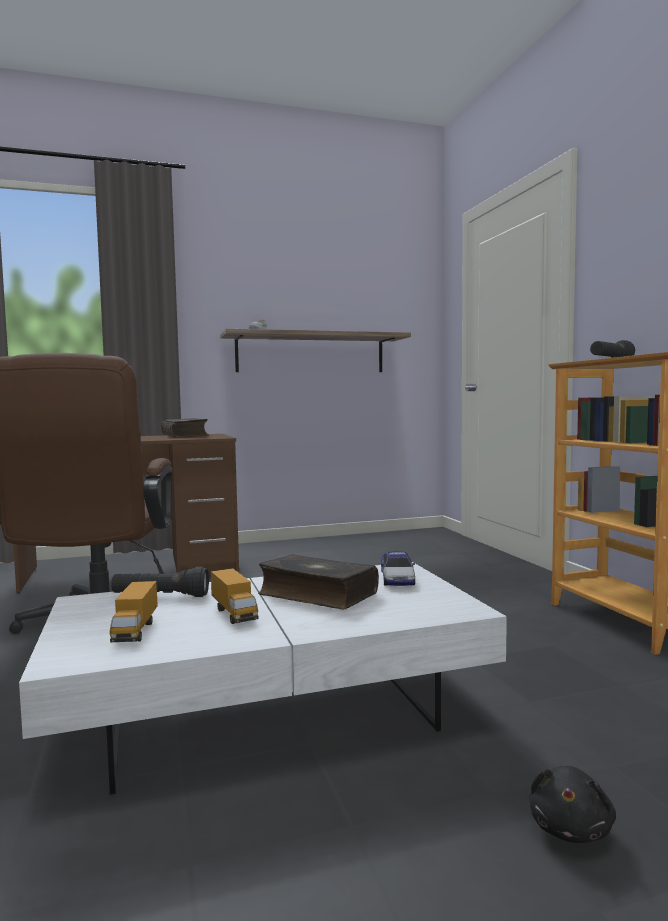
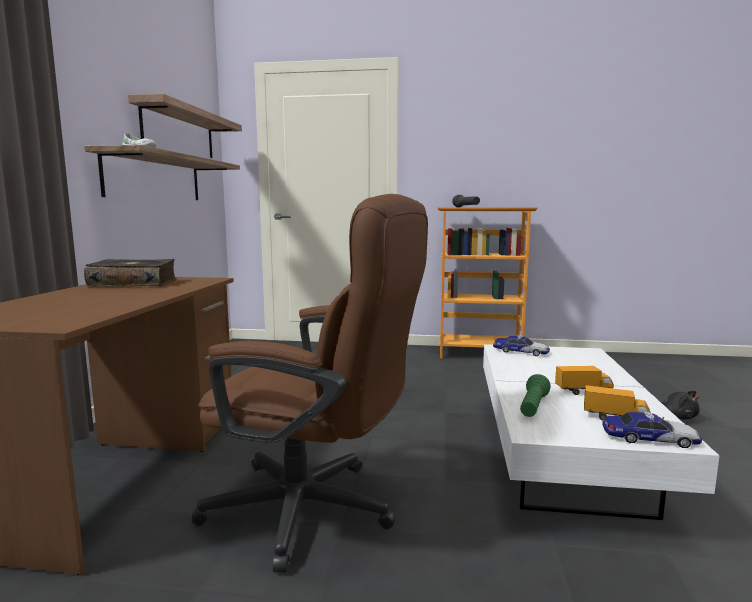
camera: 65 degrees left, 5 degrees up
(70, 646) = (649, 438): none -> toy car
(160, 596) = (533, 407): black flashlight -> green flashlight
(317, 594) = (549, 370): book -> none
(356, 307) = (179, 132): none -> shelf

